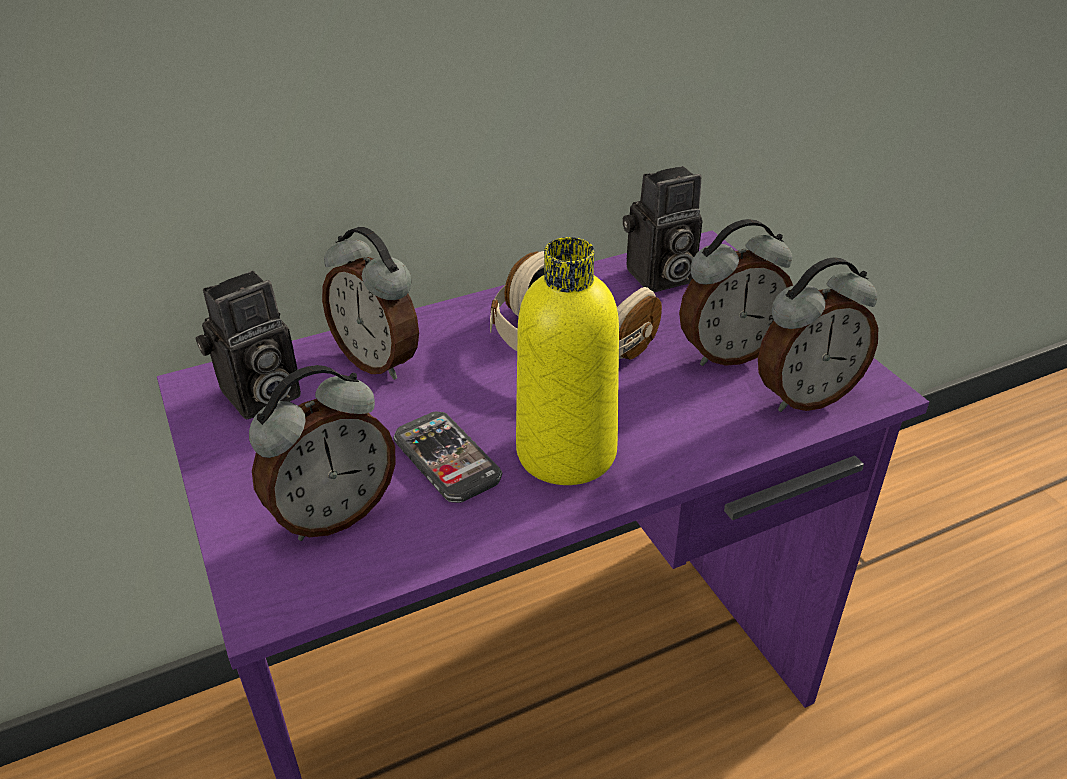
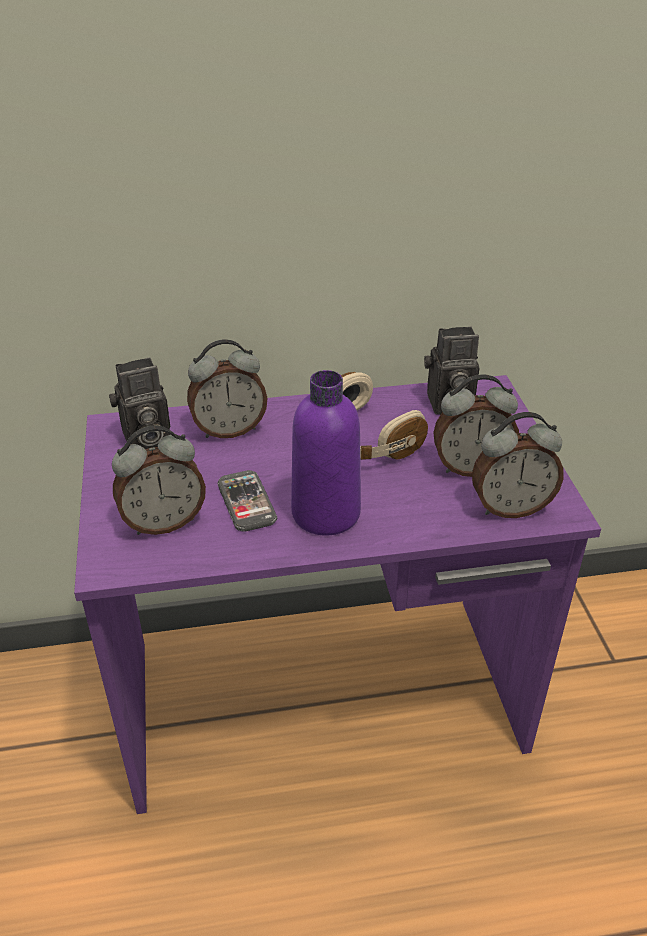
camera: 15 degrees right, 0 degrees up
(379, 360) = (229, 430): alarm clock -> alarm clock turned 75 degrees counterclockwise
(566, 452) = (326, 513): yellow bottle -> purple bottle

